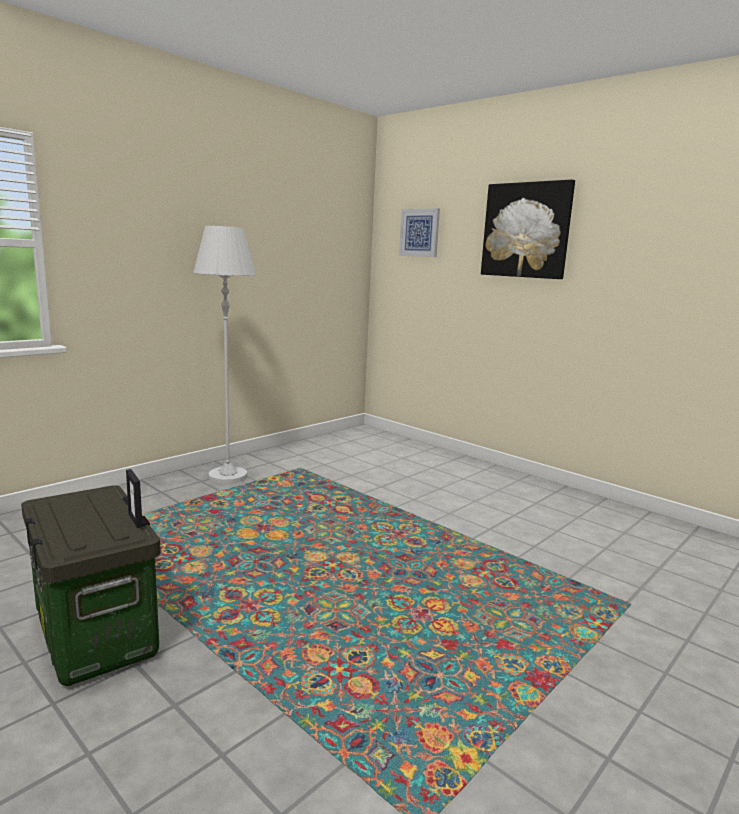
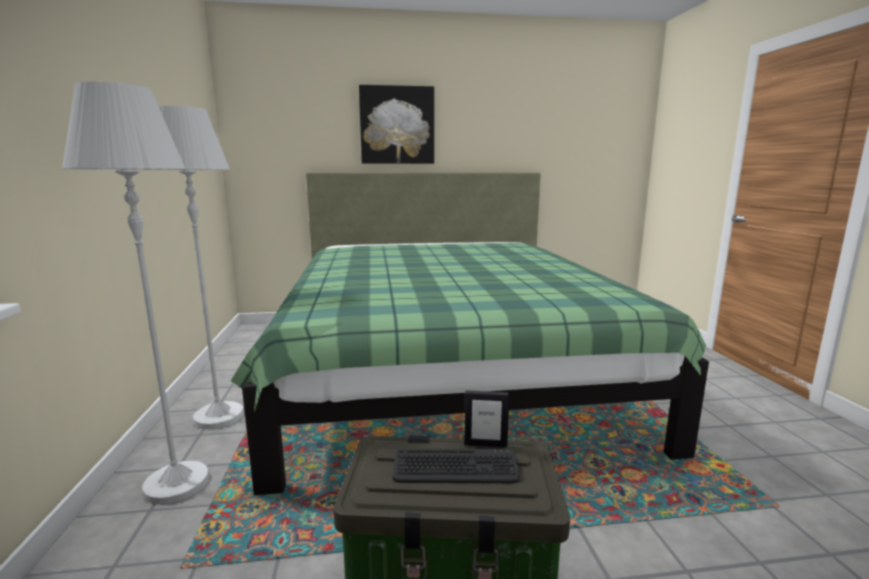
camera: 50 degrees left, 0 degrees up
(88, 517) = (455, 468): none -> keyboard
(145, 499) = (176, 483): none -> white floor lamp
(419, 233) = (284, 126): picture -> none
(427, 523) = (445, 370): none -> green bed

